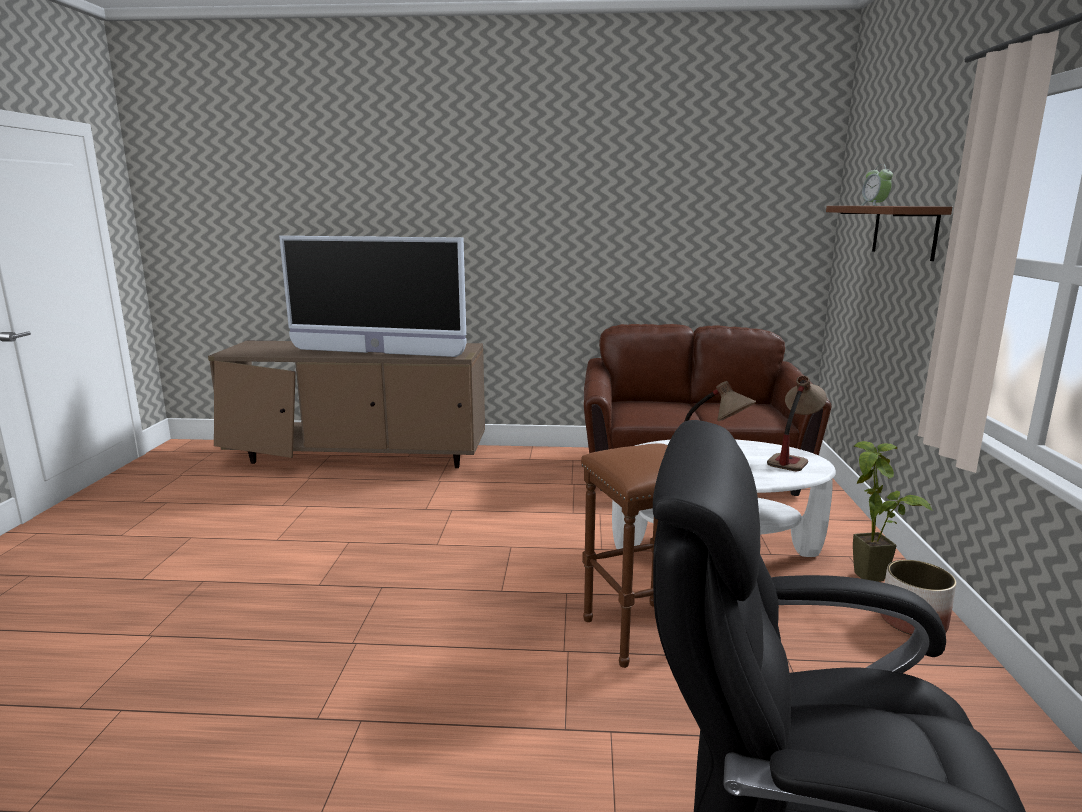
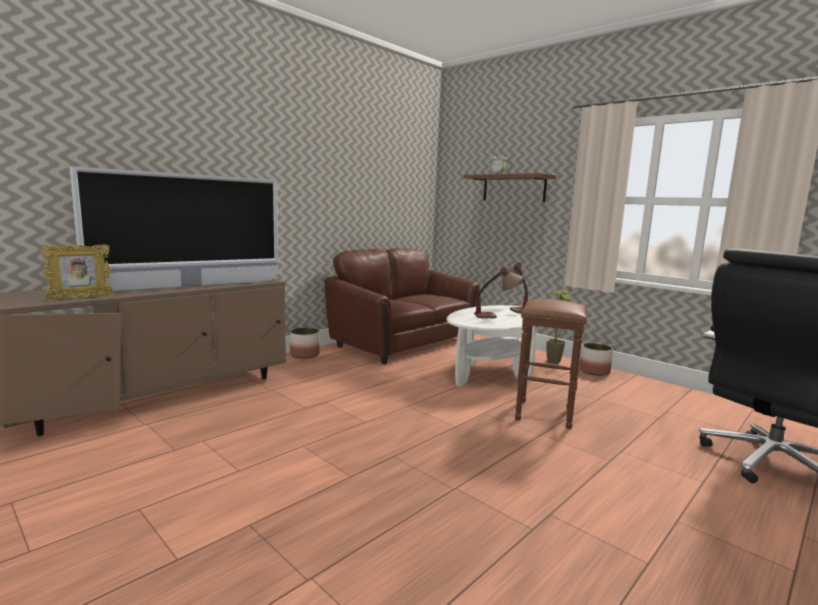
camera: 50 degrees left, 5 degrees down
(276, 353) = (80, 298): none -> picture frame
(546, 453) = (304, 355): none -> planter

